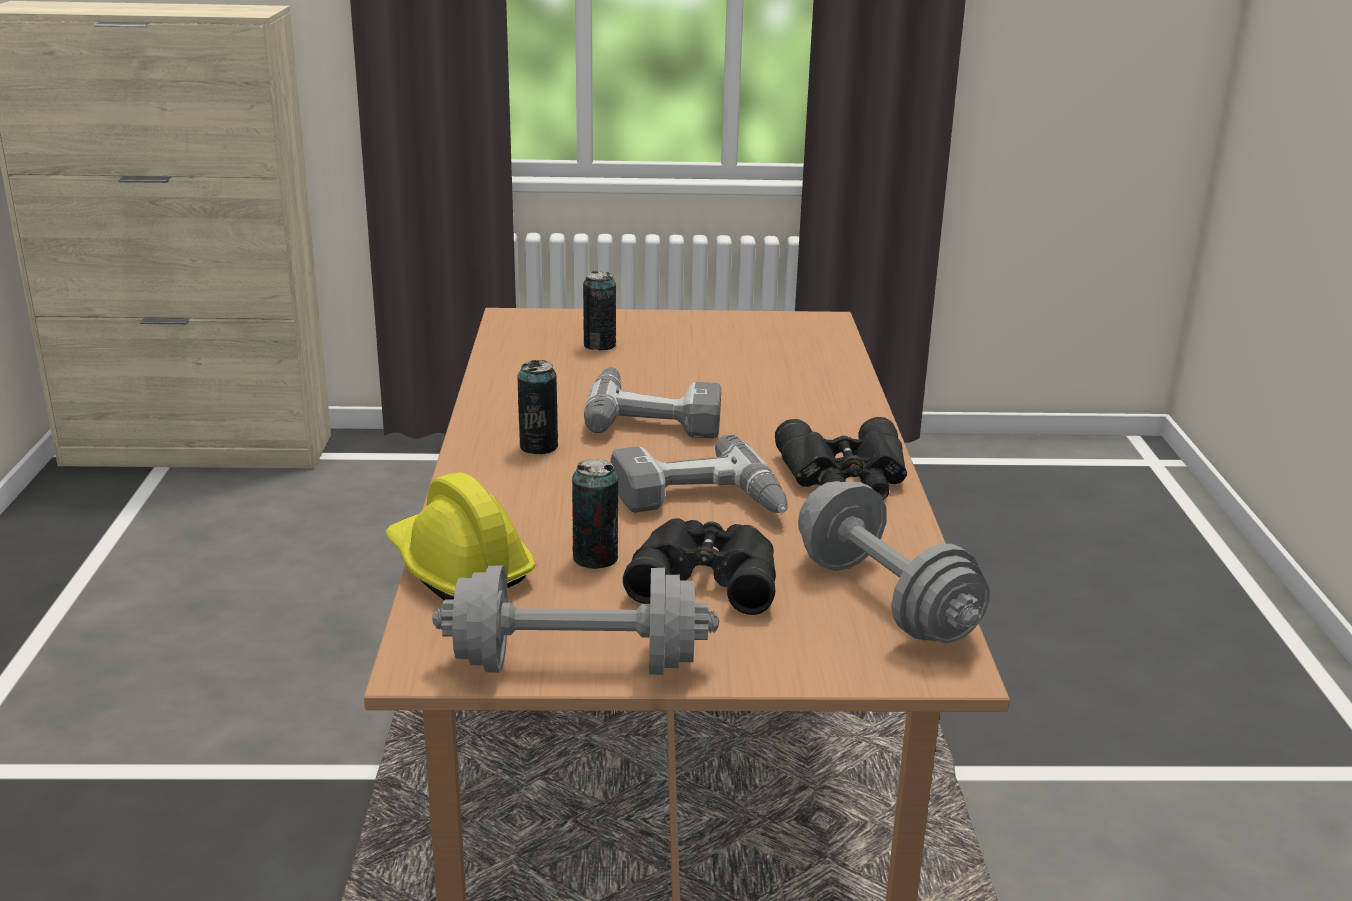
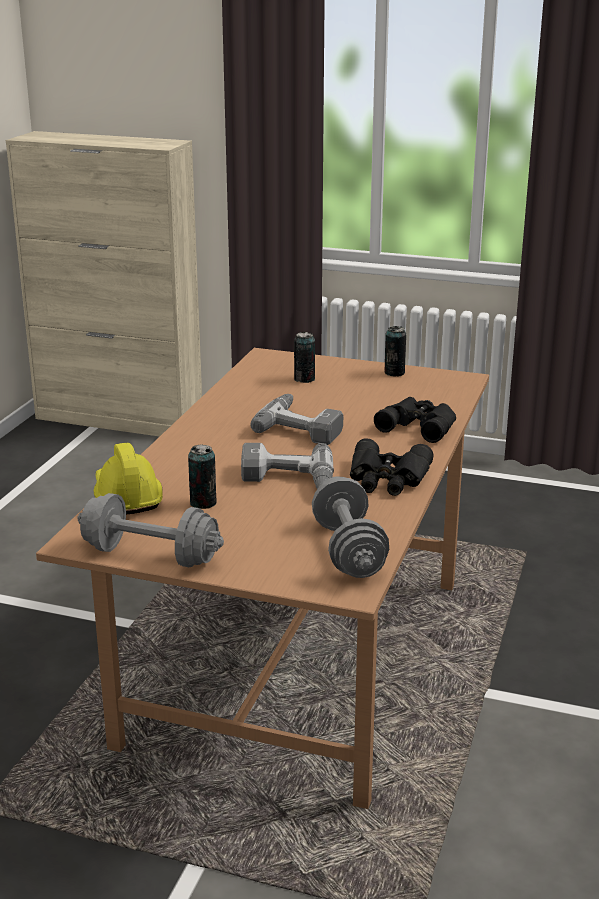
camera: 20 degrees right, 0 degrees up
(538, 446) = (220, 436): can -> can (394, 373)
(705, 575) = (256, 521): black binoculars -> black binoculars (419, 426)

